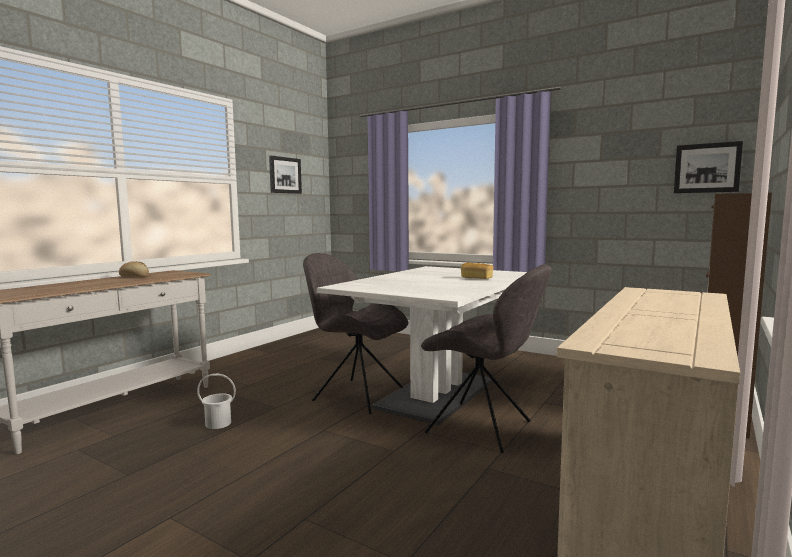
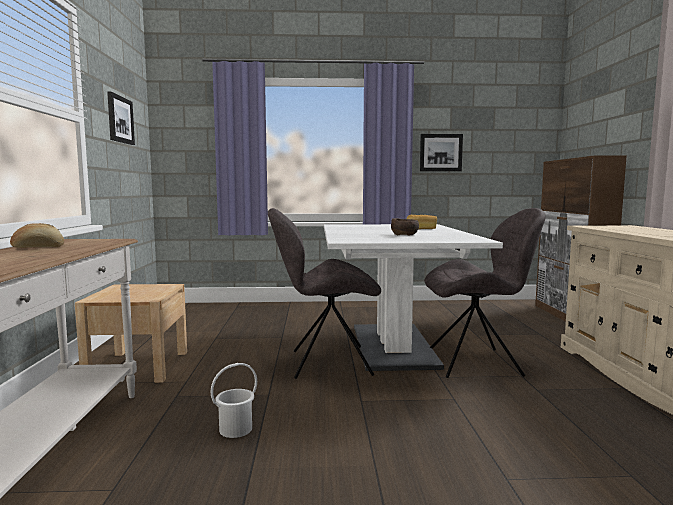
camera: 35 degrees left, 0 degrees up
(242, 368) = (138, 366): none -> beige nightstand
(421, 284) = (405, 234): none -> brown bowl
(707, 168) = (526, 140): picture -> picture (440, 152)

